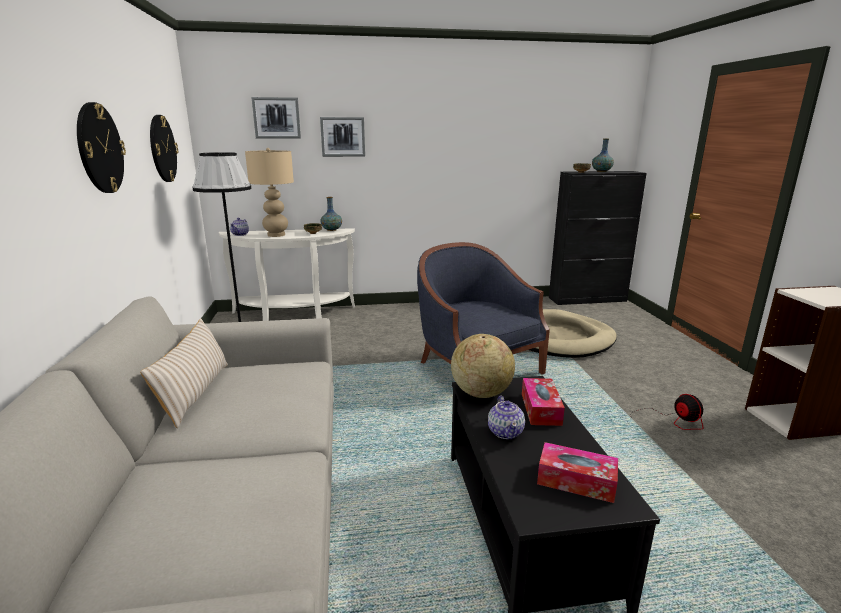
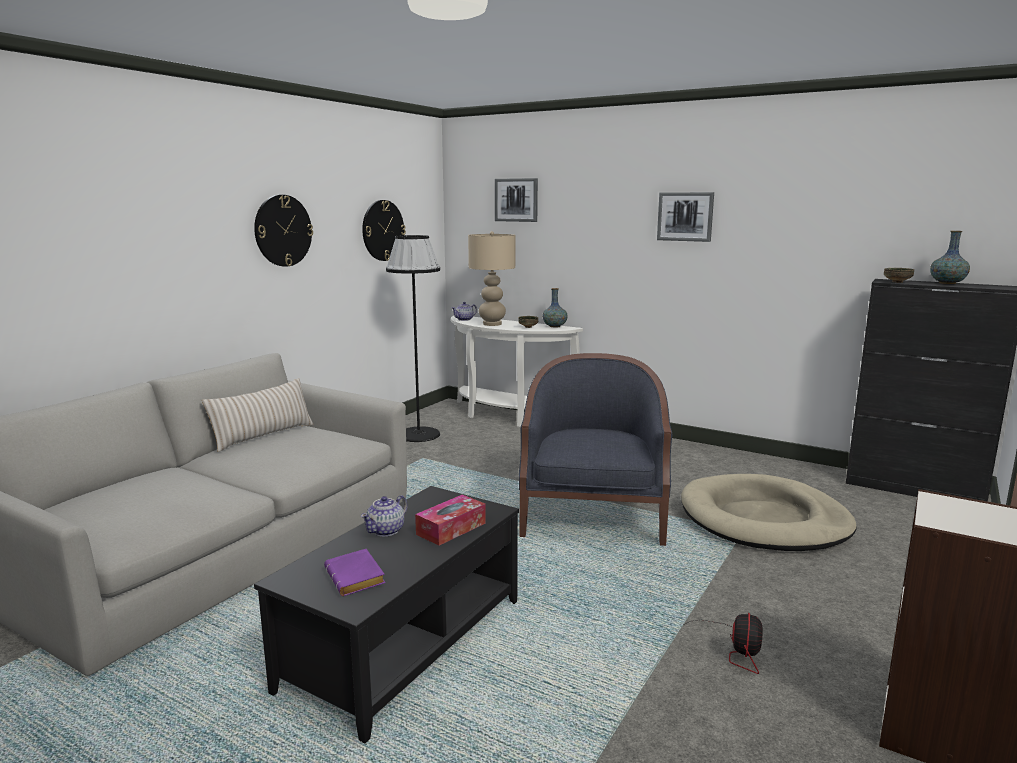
camera: 40 degrees right, 5 degrees down
(343, 137) = (579, 221): picture -> picture (685, 216)
(481, 393) = (432, 500): globe -> none
(576, 481) = (357, 578): tissue box -> purple book

